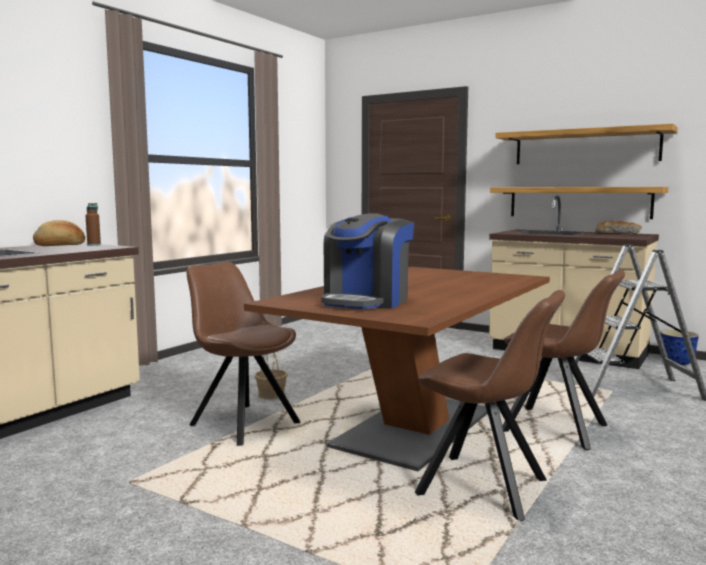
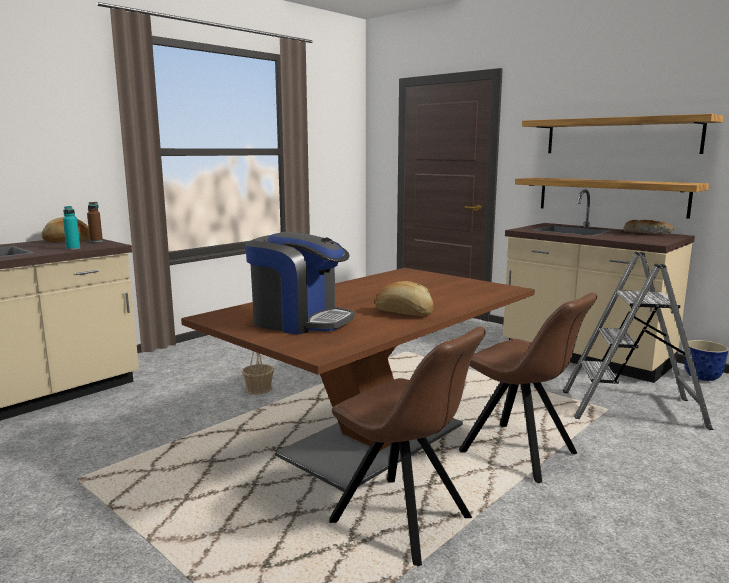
camera: 10 degrees right, 5 degrees up
(80, 249) = (73, 249): none -> turquoise bottle
(243, 424) = (214, 421): brown chair -> none
(366, 301) = (300, 321): coffee machine -> coffee machine turned 105 degrees counterclockwise
(456, 294) = (404, 313): none -> bread

